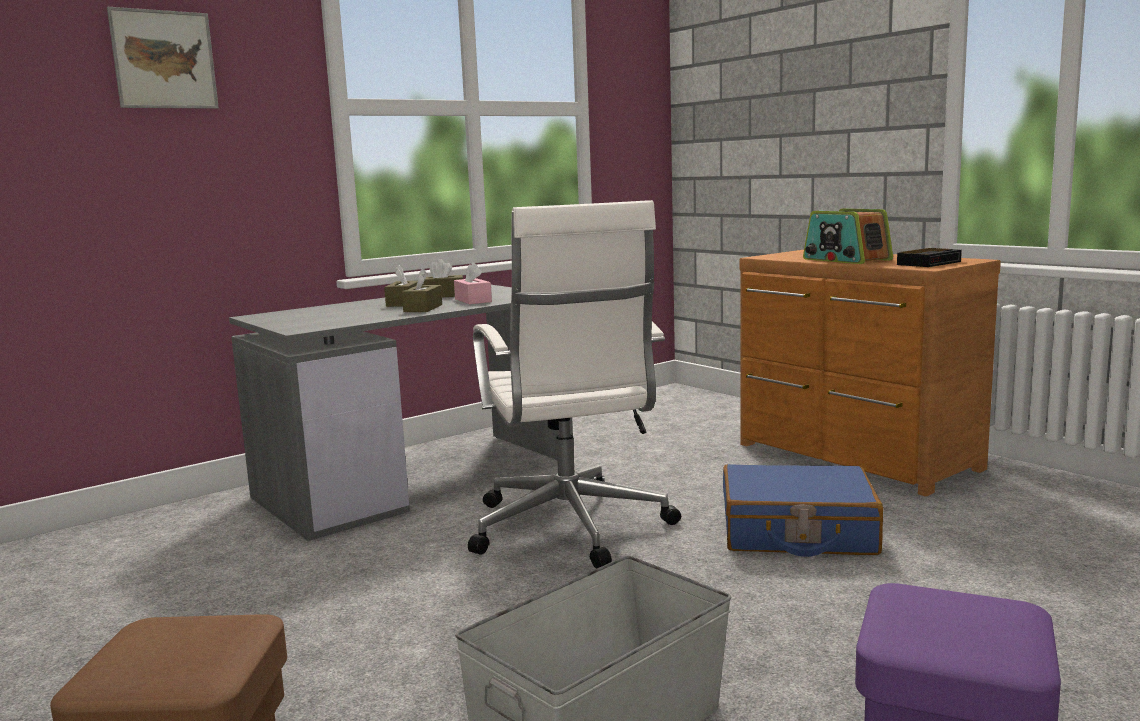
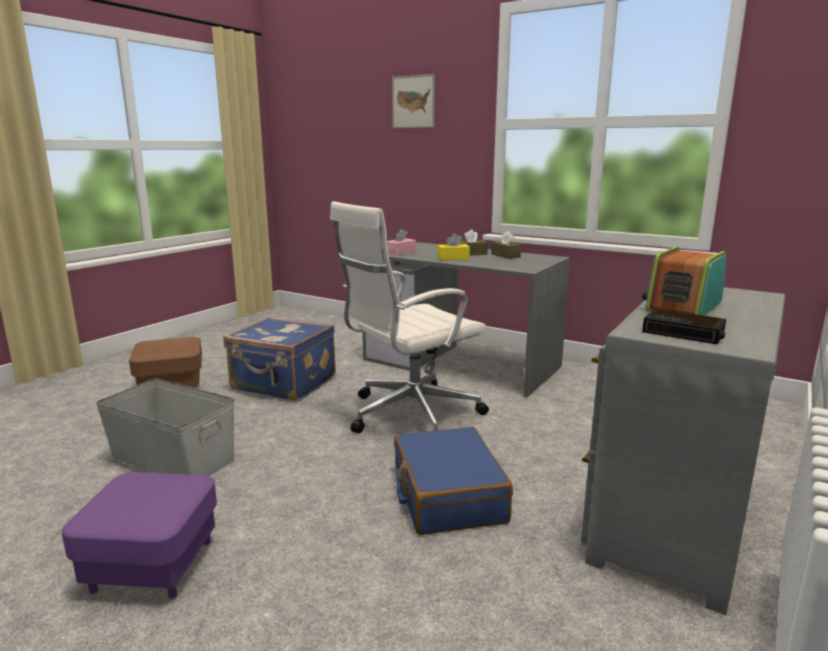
camera: 70 degrees right, 5 degrees up
(342, 616) = (283, 384): none -> blue suitcase
(423, 308) = (453, 258): brown tissue box -> yellow tissue box
(473, 300) = (490, 262): pink tissue box -> pink tissue box (400, 252)
(854, 458) = (668, 516): brown dresser -> grey dresser

